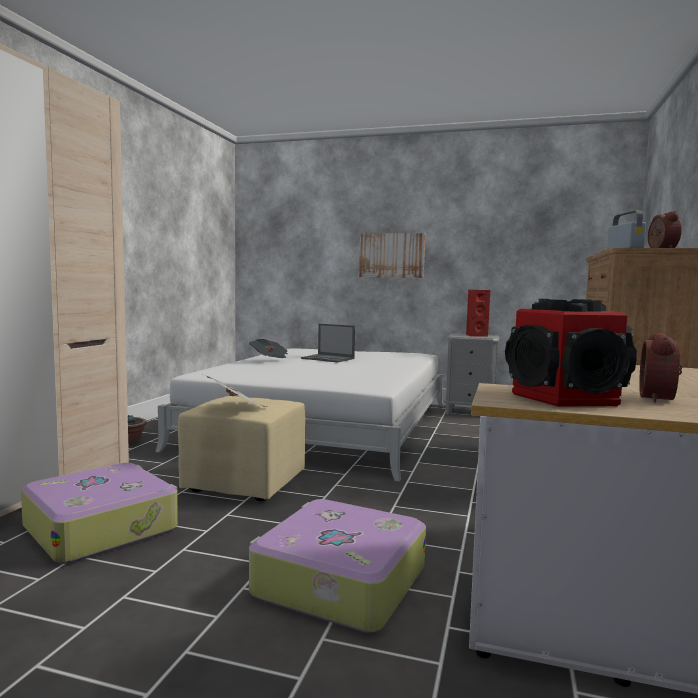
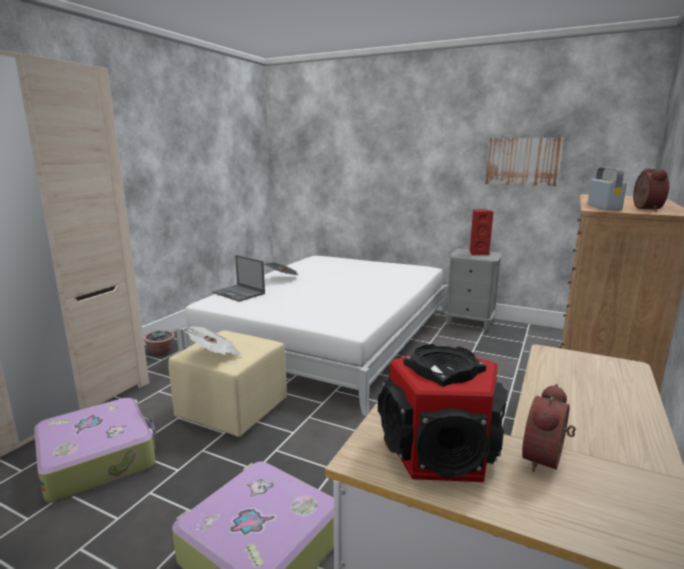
camera: 10 degrees right, 10 degrees up
(328, 358) = (335, 276): laptop -> laptop (239, 293)
(391, 255) = (404, 173): picture -> picture (523, 161)

